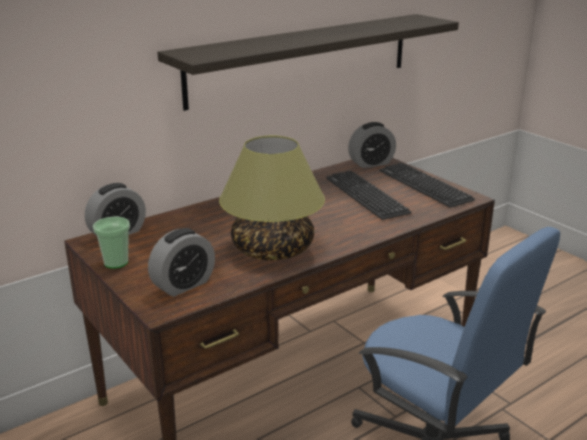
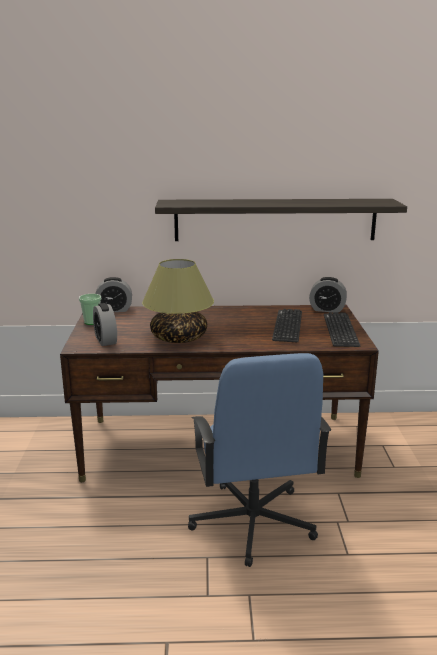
camera: 35 degrees right, 5 degrees down
(183, 285) = (105, 340): alarm clock -> alarm clock turned 75 degrees clockwise

